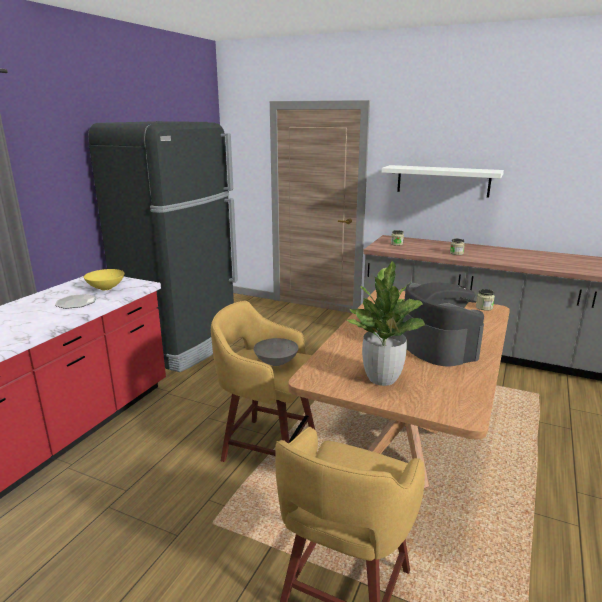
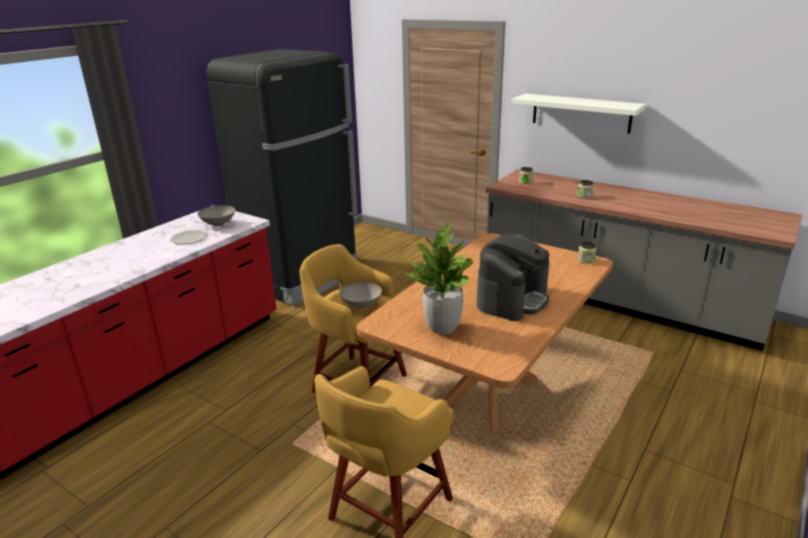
camera: 10 degrees right, 5 degrees up
(106, 288) = (219, 224): yellow bowl -> grey bowl
(437, 346) = (512, 299): coffee machine -> coffee machine turned 45 degrees clockwise

